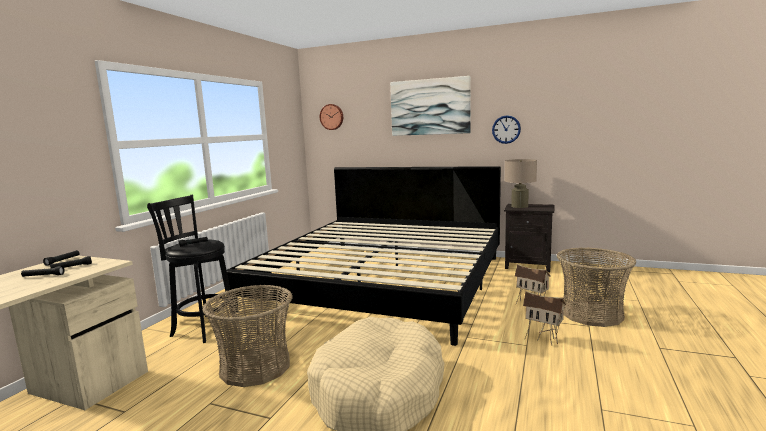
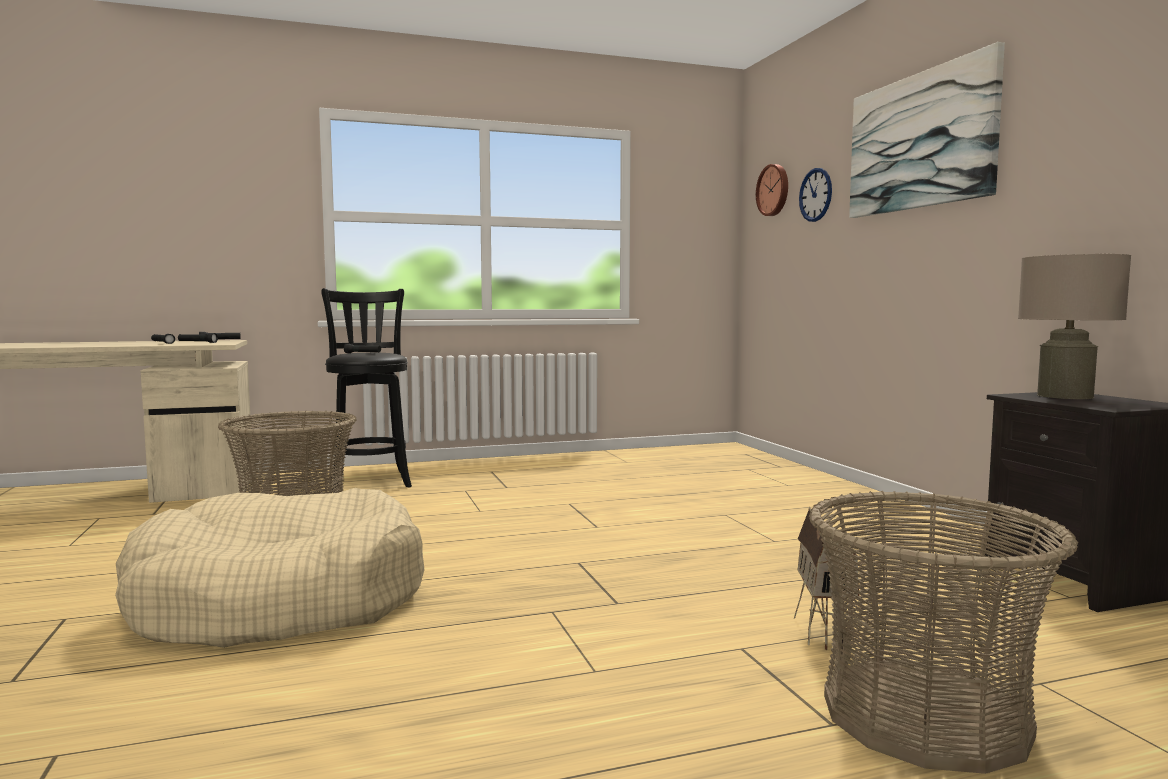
camera: 50 degrees right, 5 degrees down
(382, 281) = (679, 507): bed -> none
(506, 129) = (1082, 174): wall clock -> wall clock (815, 195)
(543, 339) = (652, 682): toy house -> none

